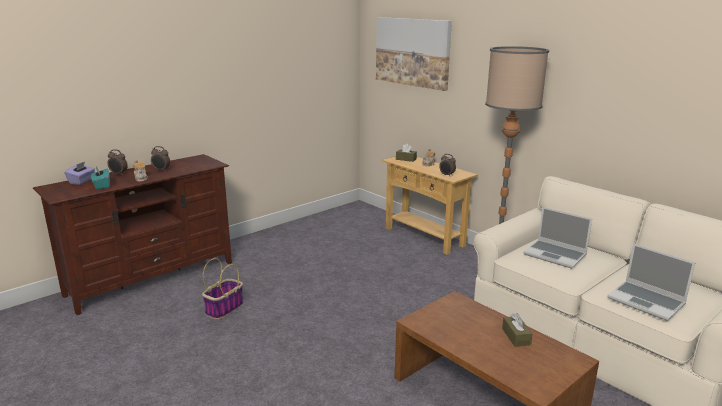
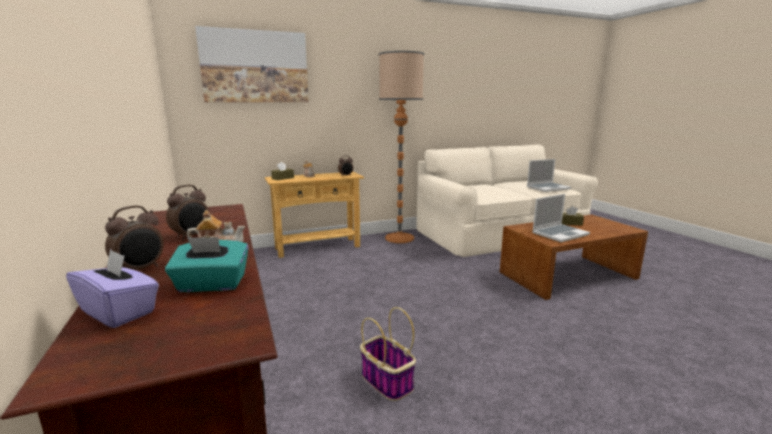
camera: 70 degrees left, 5 degrees down
(555, 255) = (484, 190): laptop -> laptop (560, 234)

